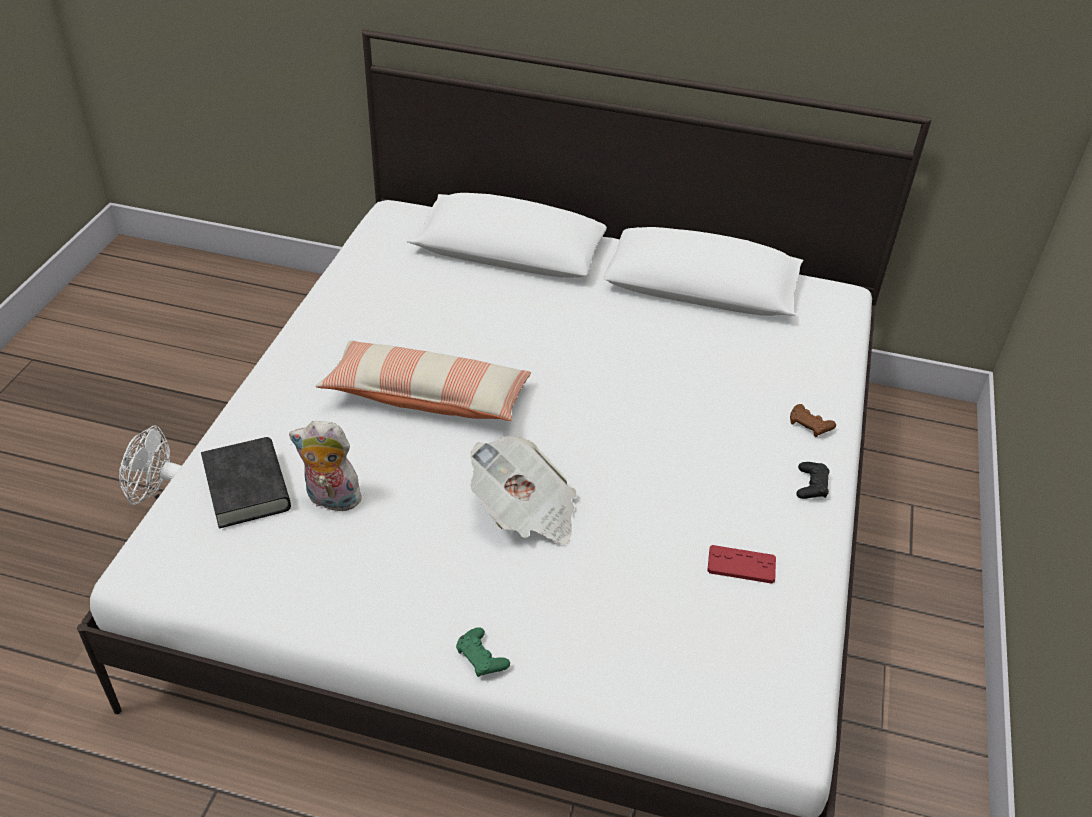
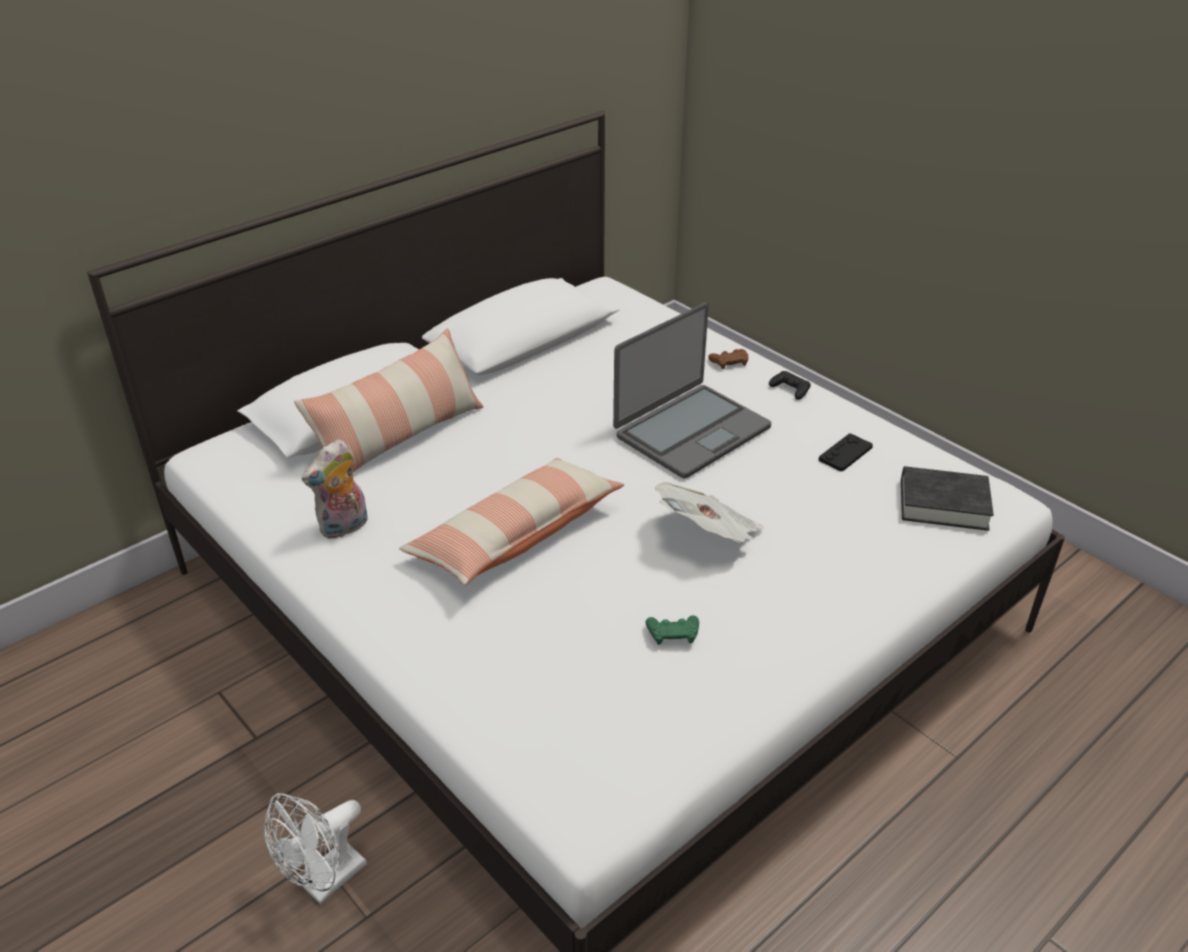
camera: 55 degrees left, 5 degrees down
(247, 488) = (538, 698): black book -> black book (943, 504)
(331, 500) = (604, 644): plush toy -> plush toy (344, 528)
(481, 657) = (853, 621): green game controller -> green game controller (673, 633)
(495, 284) = (400, 438): none -> pillow
(666, 441) = (691, 431): none -> laptop
(741, 565) = (845, 453): red game controller -> black game controller

